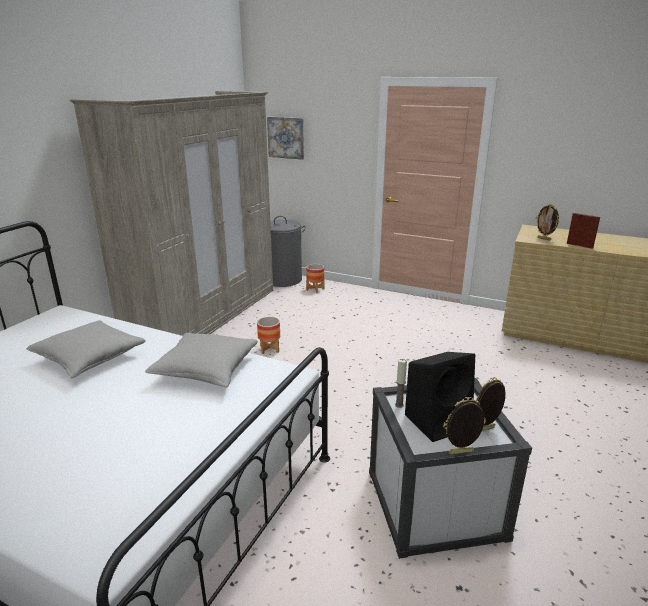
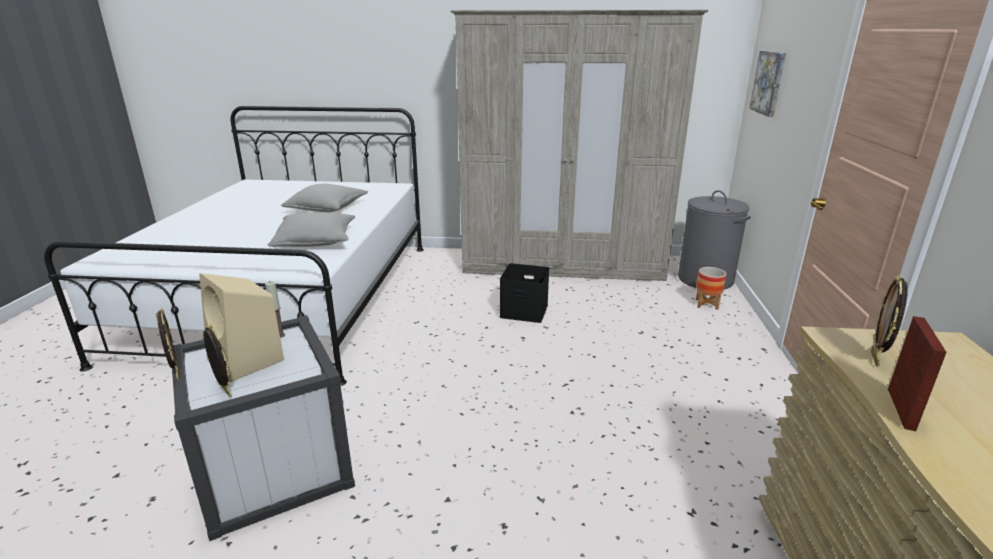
camera: 70 degrees right, 0 degrees up
(269, 349) = (525, 310): planter -> black storage box
(438, 420) = (247, 360): black speaker -> beige speaker

